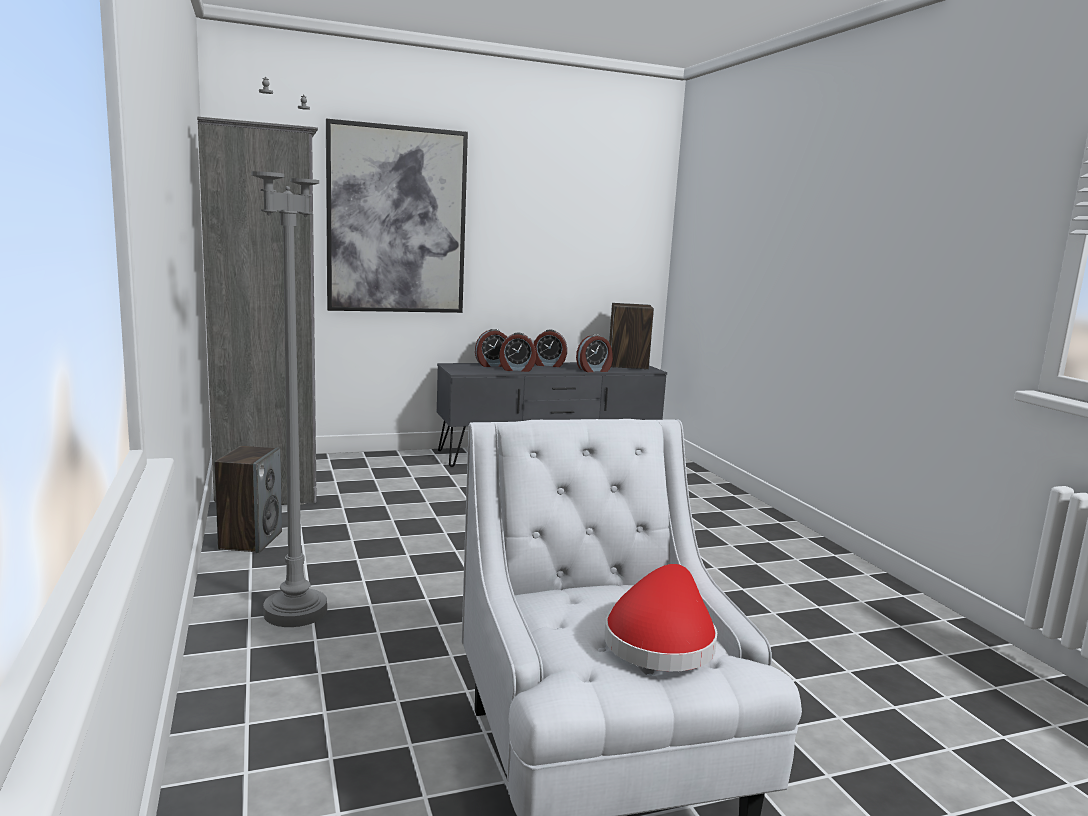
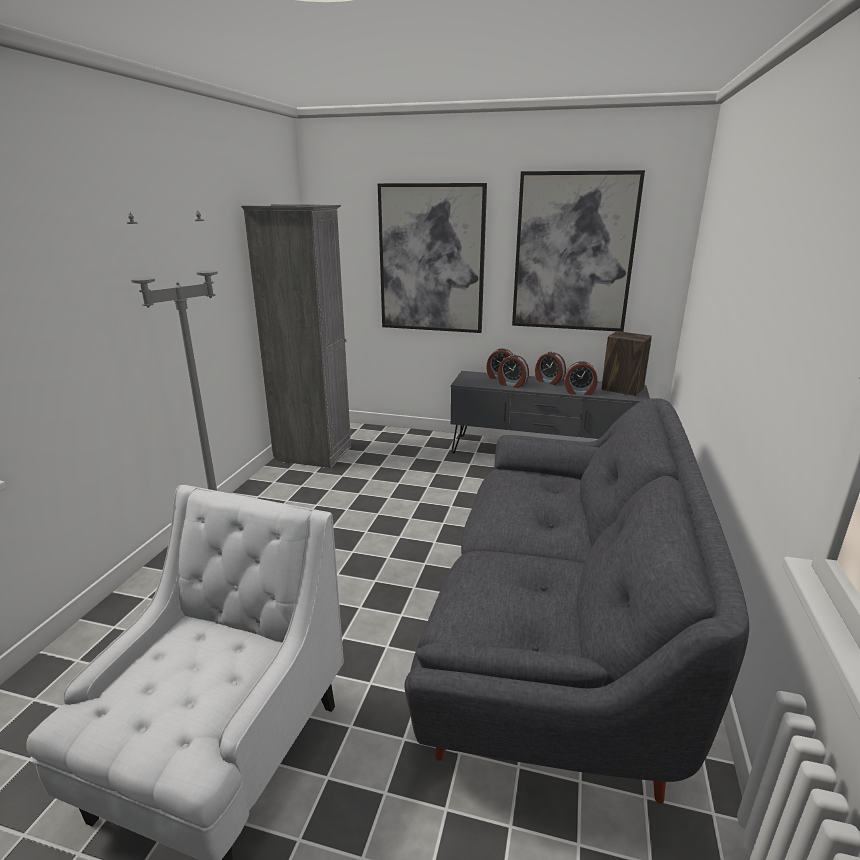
camera: 35 degrees right, 10 degrees up
(250, 540) = (264, 490): speaker -> none
(562, 218) = (573, 253): none -> picture
(660, 640) = (176, 704): red hat -> none
(747, 577) = (555, 629): none -> grey sofa

